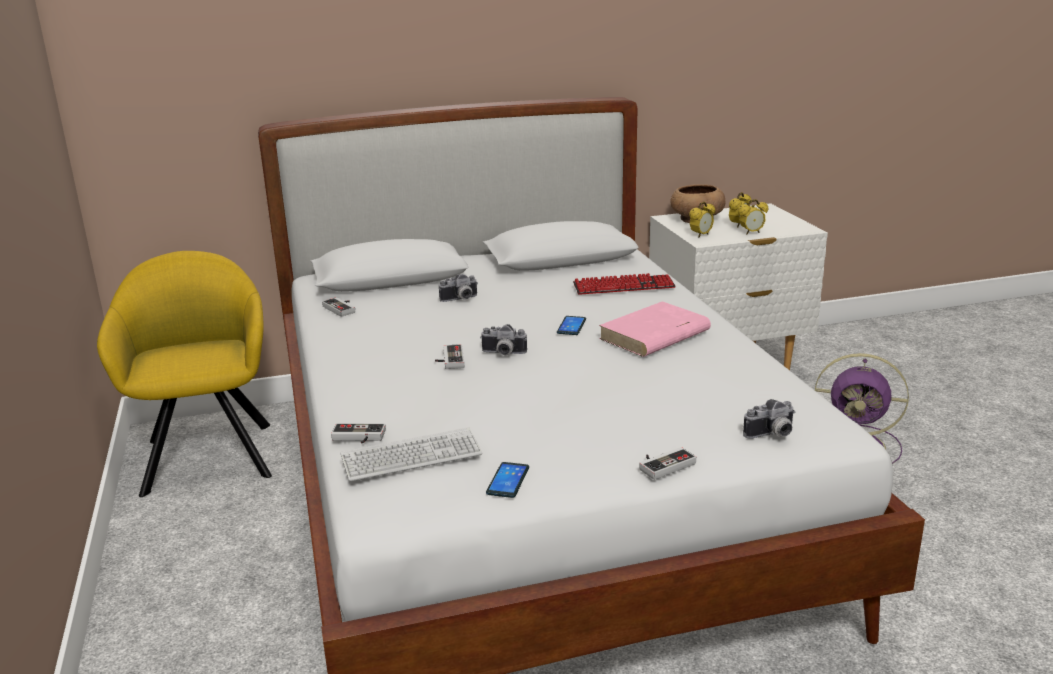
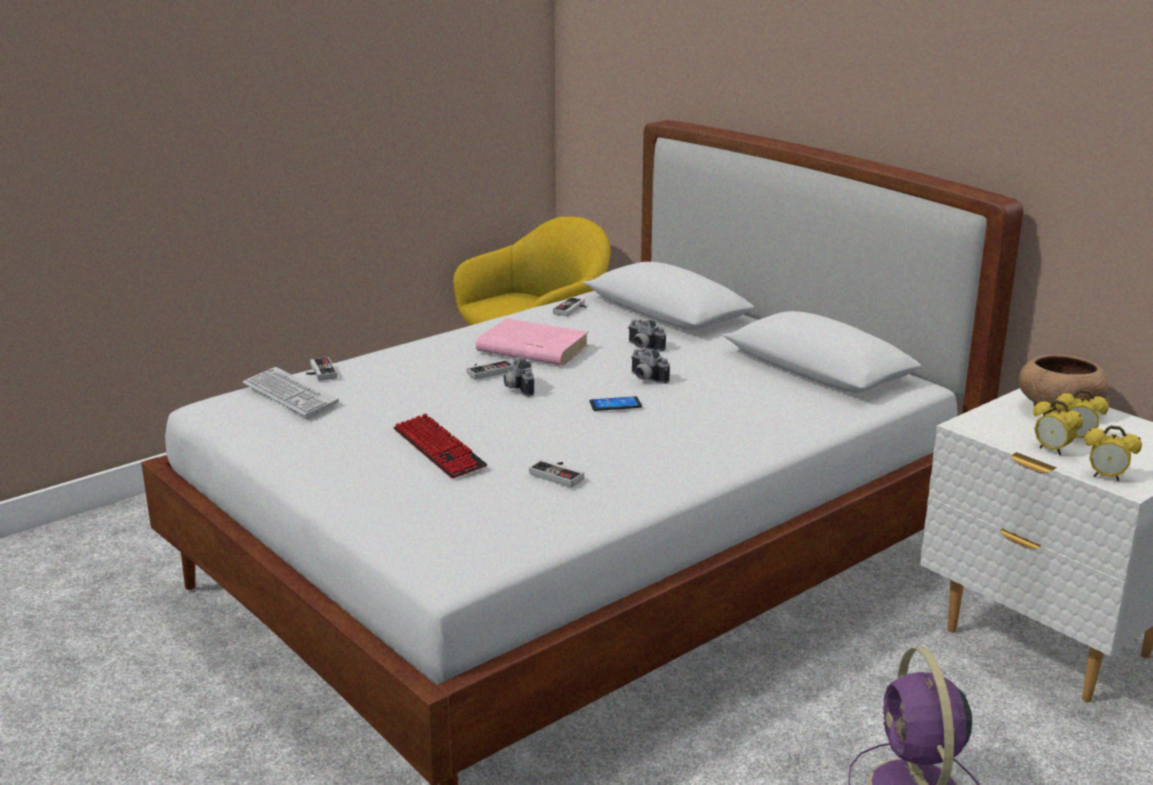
camera: 65 degrees right, 0 degrees up
(507, 480) = (274, 436): phone -> none
(624, 286) = (760, 410): keyboard -> keyboard (438, 449)
(654, 335) = (626, 446): pink book -> pink book (531, 349)
(664, 464) = (333, 492): game controller -> game controller (559, 475)
(701, 235) = (992, 421): alarm clock -> alarm clock (1106, 477)
(772, 435) = (420, 535): camera -> camera (645, 378)

